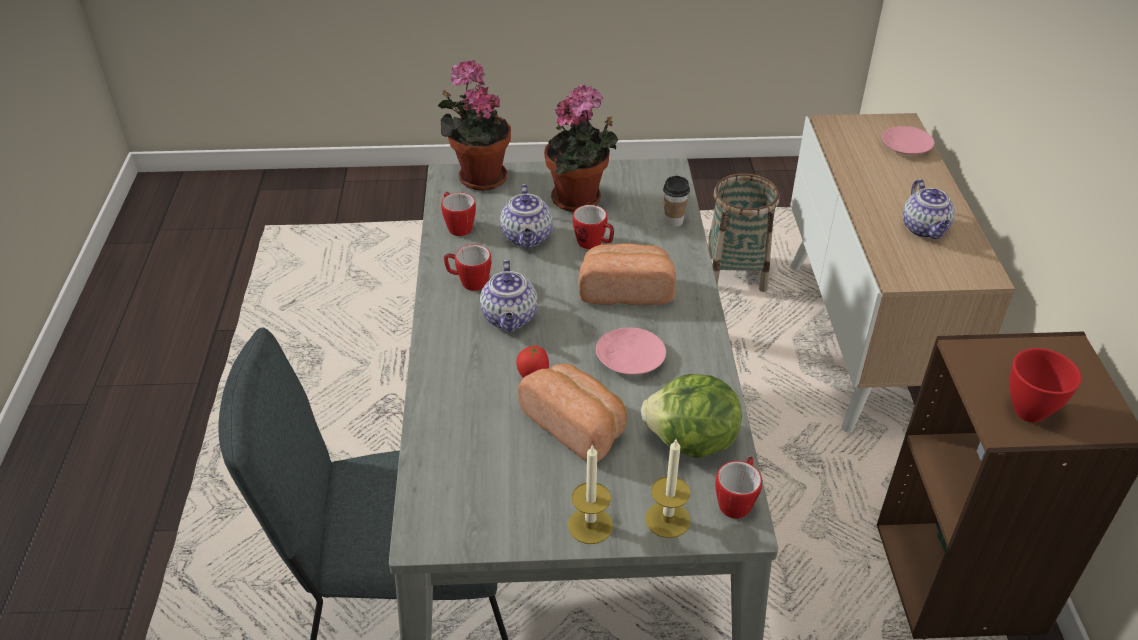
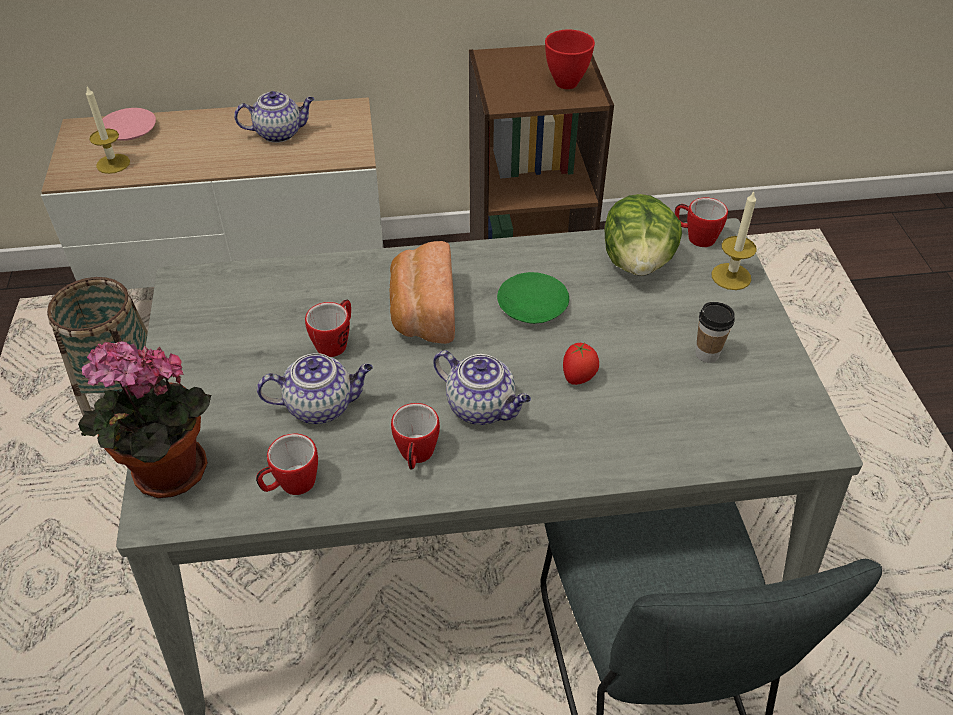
camera: 95 degrees left, 5 degrees up
(510, 318) = (482, 407): teapot -> teapot turned 45 degrees clockwise
(576, 425) = (638, 340): bread -> none
(580, 200) = (241, 360): potted plant -> none
(590, 525) = (757, 323): candle -> candle (113, 164)
(629, 357) = (532, 306): pink plate -> green plate
(673, 221) = (293, 276): cup -> cup (707, 354)

